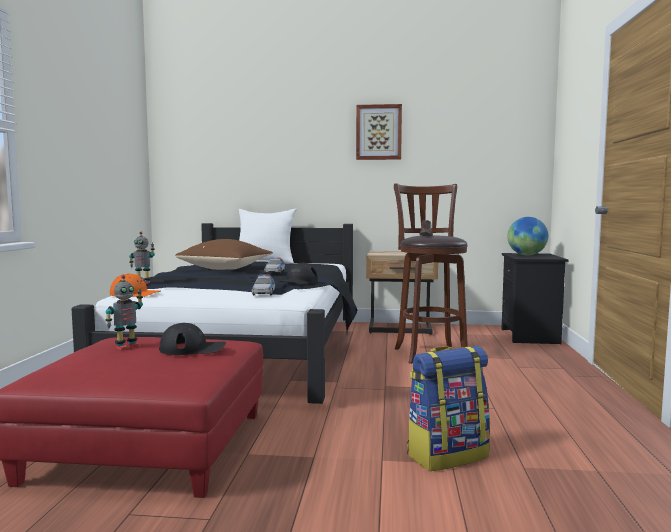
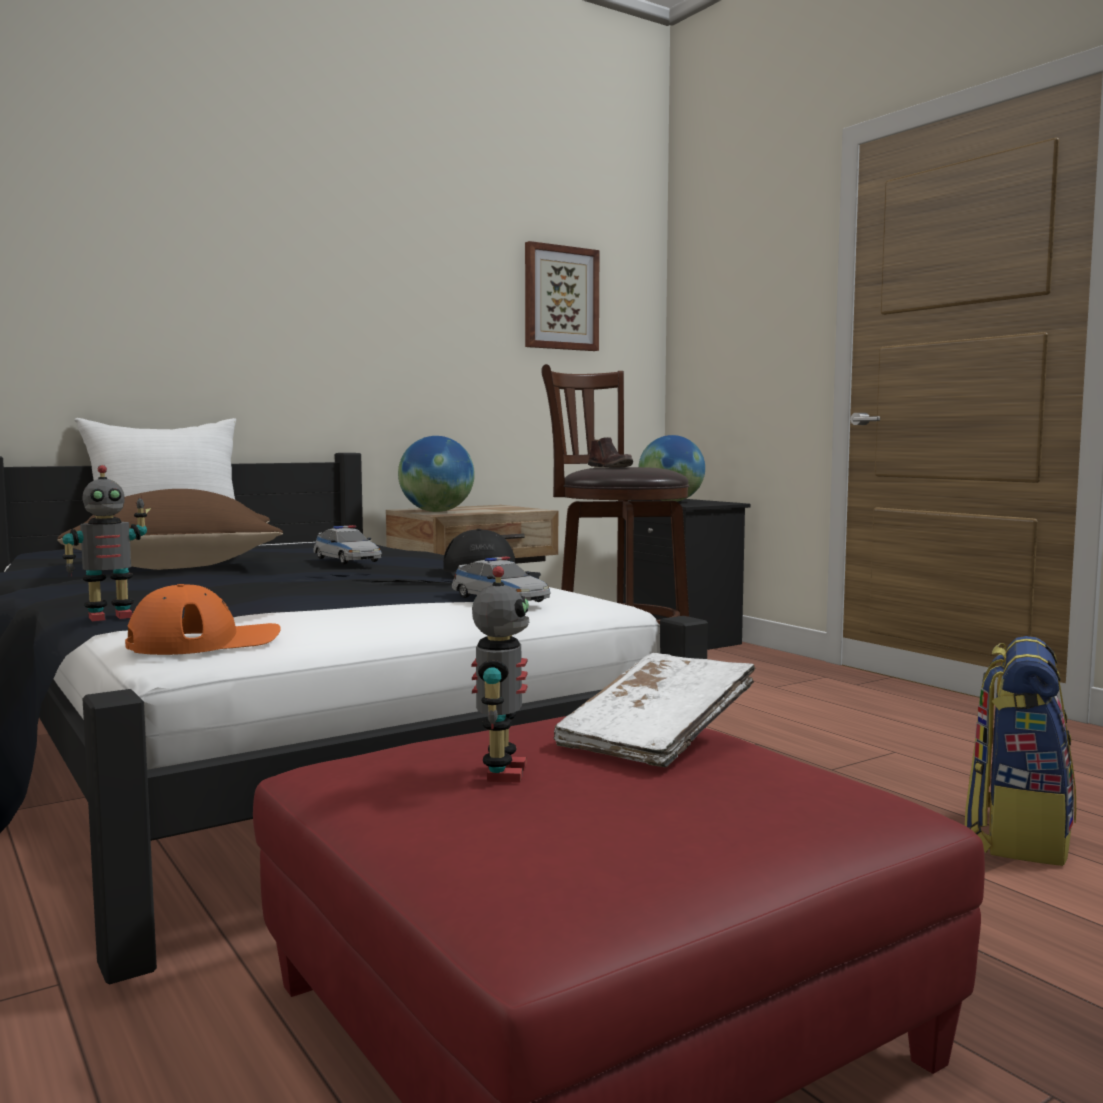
camera: 40 degrees left, 0 degrees up
(193, 348) = (656, 738): black cap -> white book
(378, 132) = (397, 261): picture -> picture (560, 298)
(380, 253) = (436, 511): none -> globe

